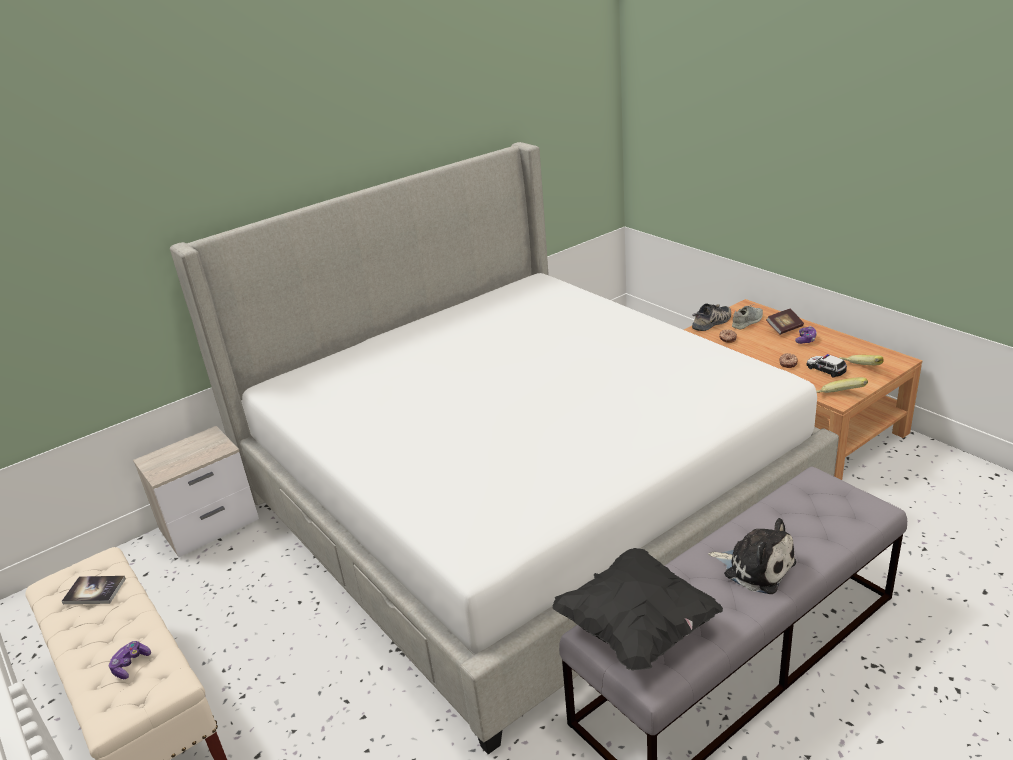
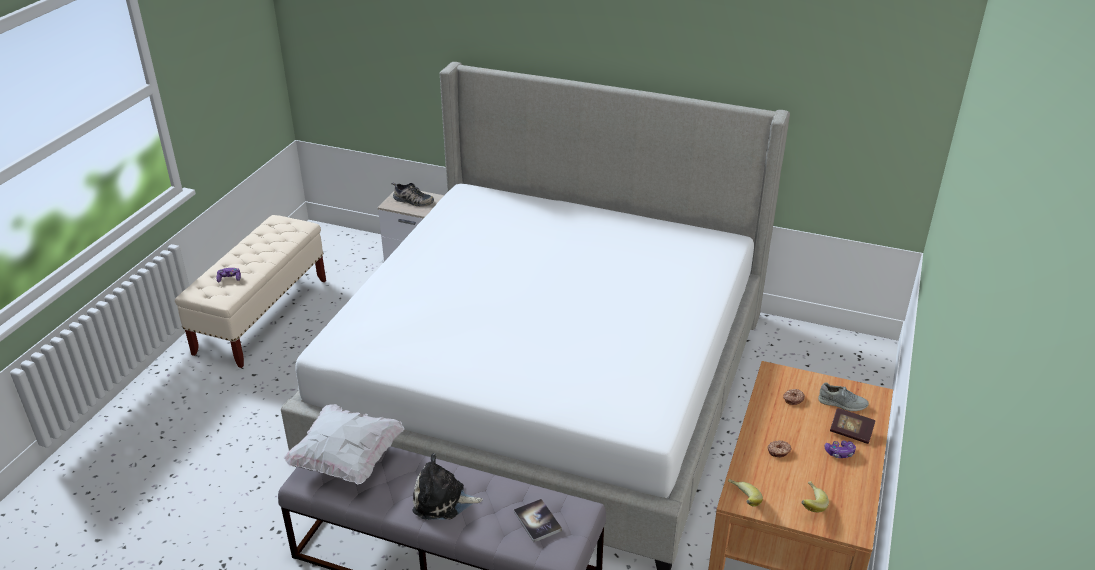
camera: 55 degrees right, 5 degrees up
(94, 591) = (276, 237): book -> book (537, 521)
(637, 628) = (347, 459): black pillow -> white pillow
(712, 322) = (817, 380): shoe -> shoe (412, 201)
(755, 567) = (442, 501): plush toy -> plush toy turned 90 degrees clockwise
(825, 369) = (788, 480): toy car -> none

